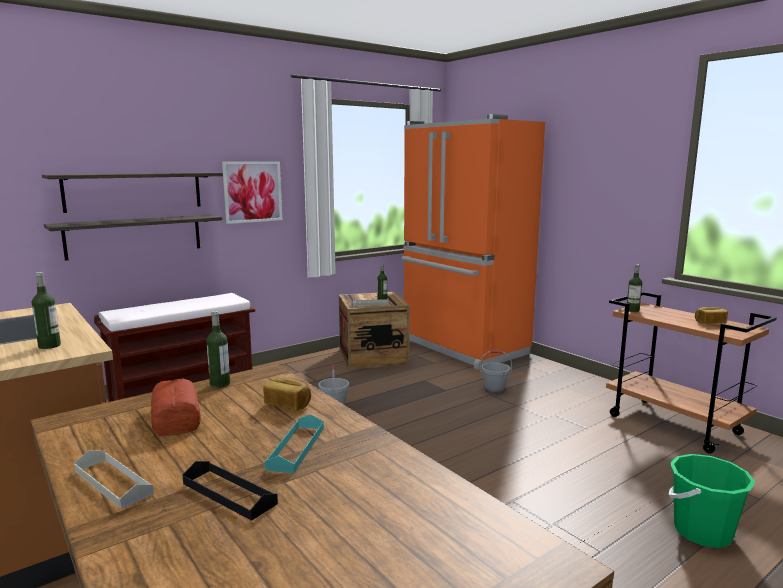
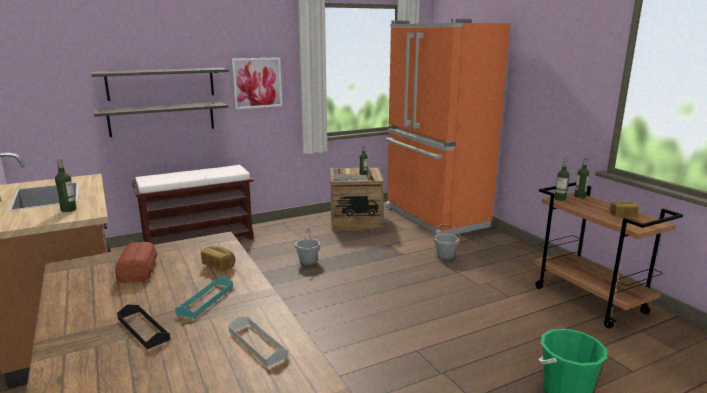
camera: 10 degrees right, 5 degrees up
(113, 482) = (75, 313): grey tray -> grey tray (257, 343)
(220, 384) = (181, 245): bottle -> bottle (579, 196)

